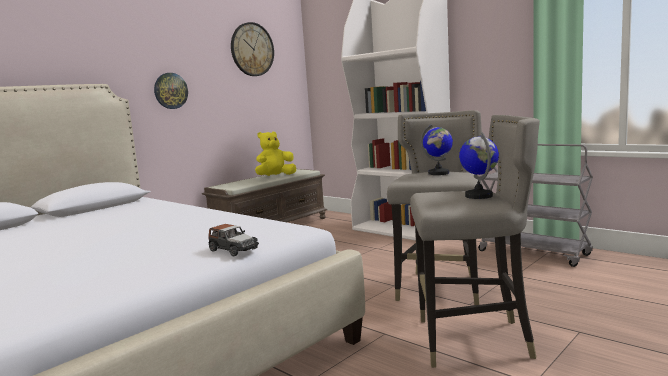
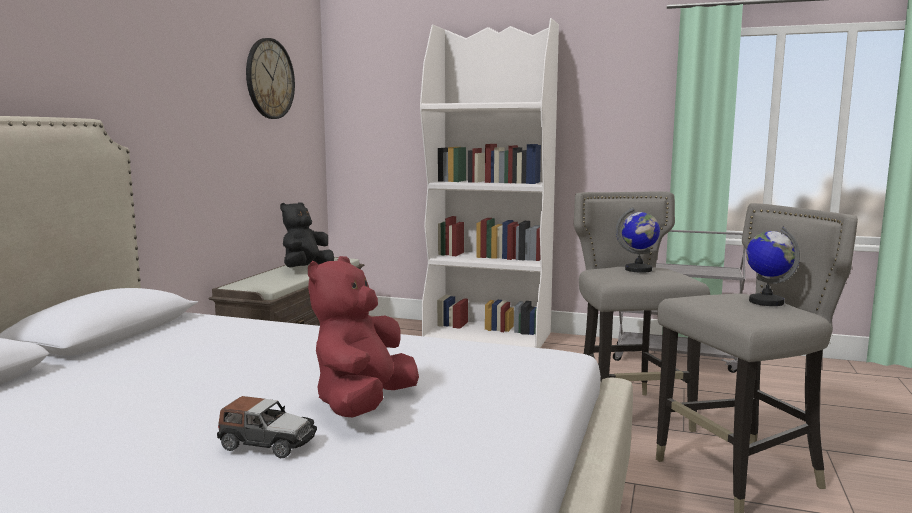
camera: 25 degrees left, 0 degrees up
(136, 248) = (363, 405): none -> red plush toy
(170, 91) = (173, 135): wall clock -> none
(233, 250) = (535, 395): toy car -> toy car (267, 443)
(275, 176) = (306, 269): yellow plush toy -> black plush toy

